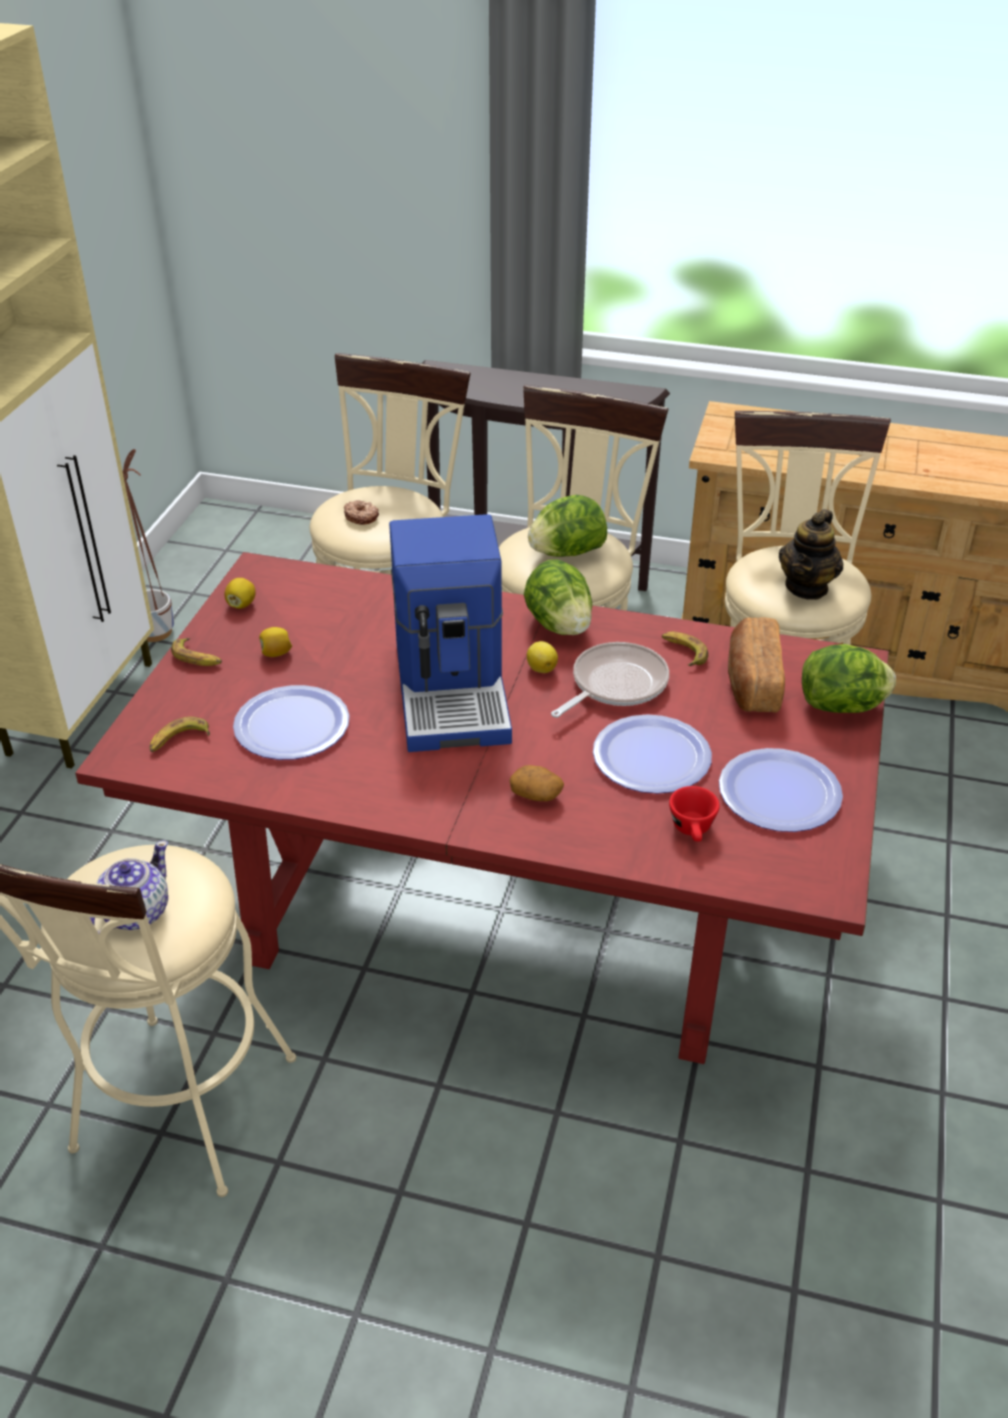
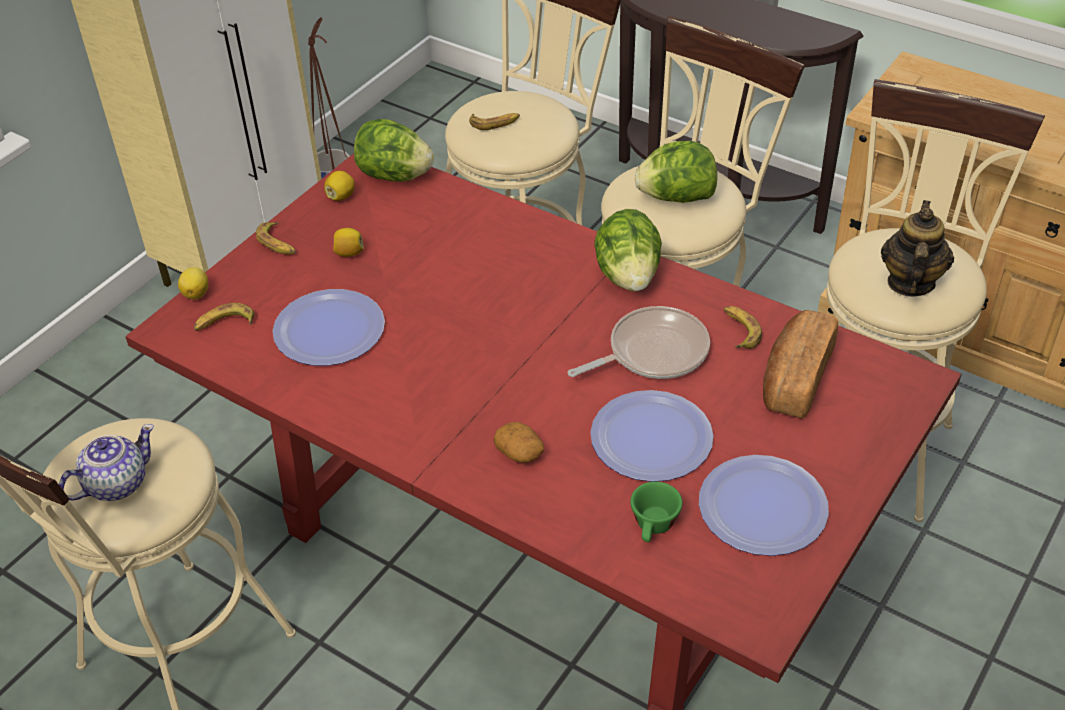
camera: 20 degrees right, 5 degrees up
(361, 517) = (495, 123): donut -> banana
(454, 690) = (493, 325): coffee machine -> none
(541, 668) = (588, 319): lemon -> lemon (196, 293)
(693, 830) = (654, 527): red cup -> green cup
(807, 587) = (910, 282): teapot -> teapot turned 150 degrees clockwise
(842, 706) = (877, 426): lettuce -> lettuce (394, 176)

